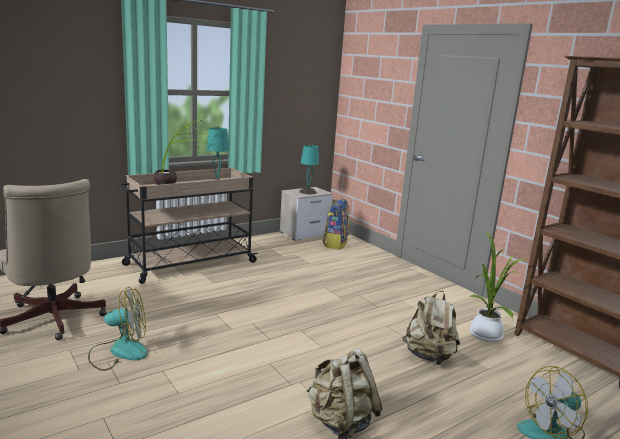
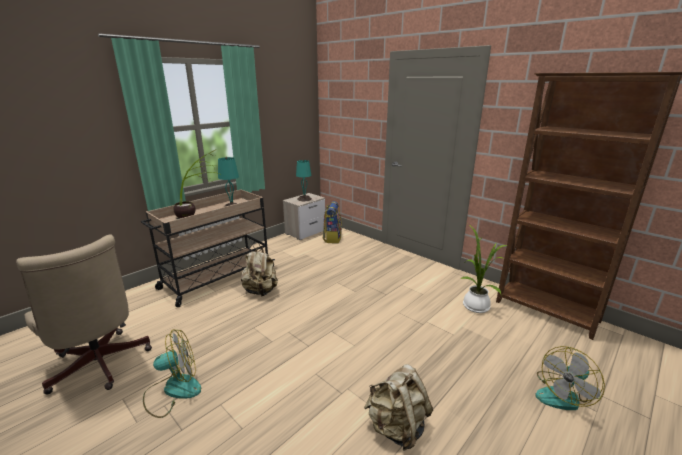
camera: 10 degrees left, 5 degrees up
(429, 356) = (442, 337): beige backpack -> beige backpack (261, 291)

